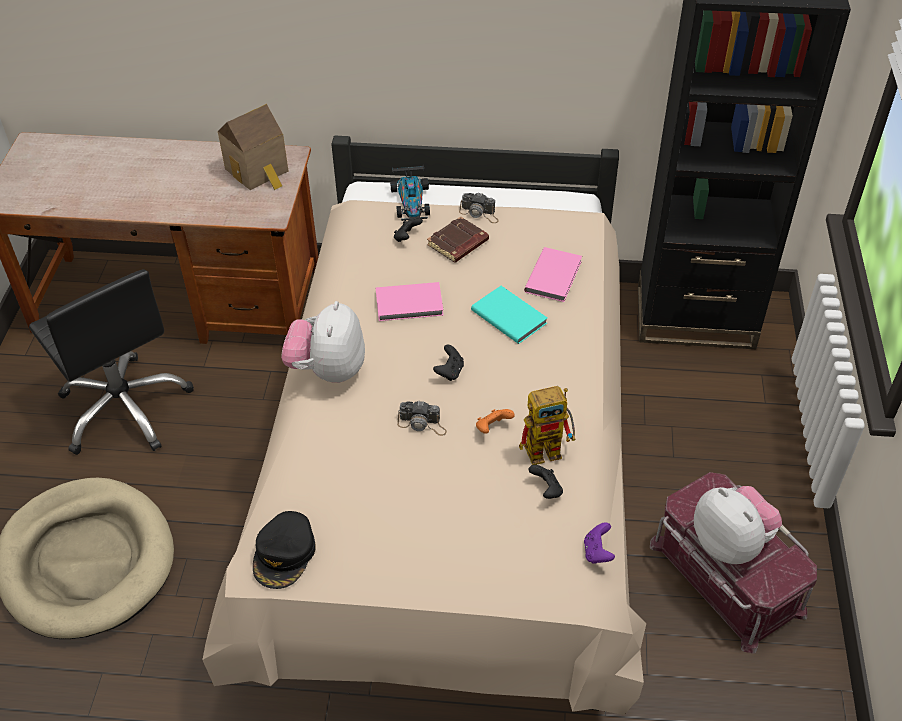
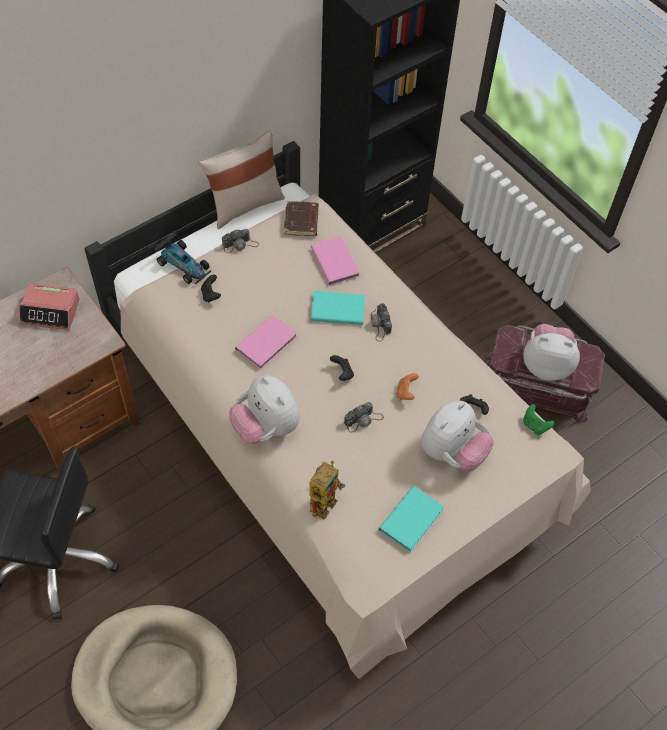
camera: 45 degrees left, 10 degrees up
(259, 171) = (51, 311): toy house -> alarm clock
(284, 554) = (374, 564): black cap -> none
(366, 544) = (413, 520): none -> turquoise book
(458, 244) = (251, 277): brown book -> brown book (302, 221)
(477, 513) = (452, 452): none -> plush toy
(524, 186) = (244, 204): none -> beige pillow
(535, 355) = (380, 325): none -> camera
(550, 448) = (450, 381): toy robot -> toy robot (324, 499)
(597, 552) = (535, 425): purple game controller -> green game controller

